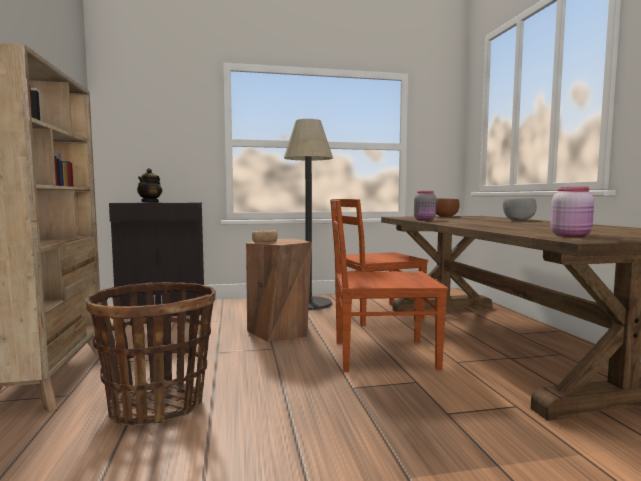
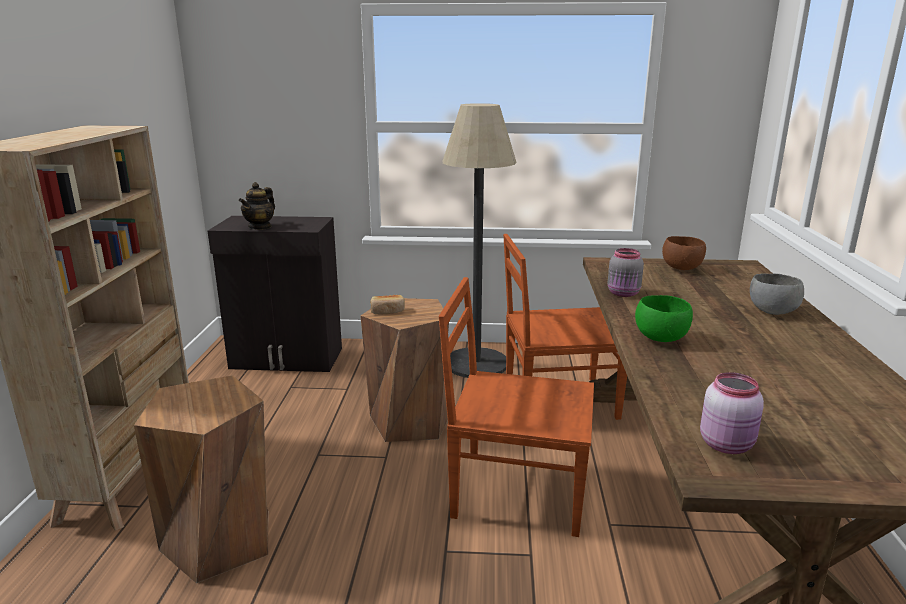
camera: 15 degrees right, 15 degrees up
(157, 405) = (220, 540): basket -> brown stool
(471, 224) = (660, 338): none -> green bowl

